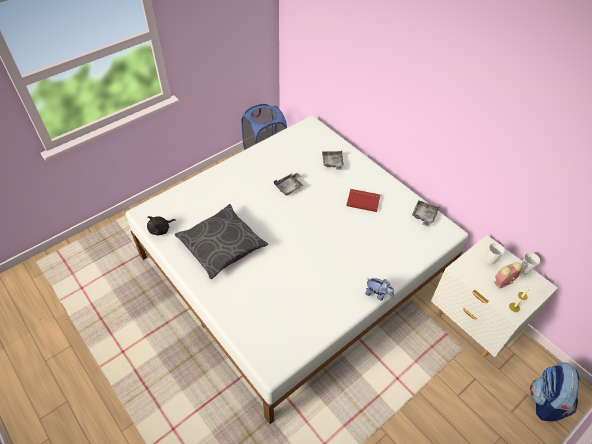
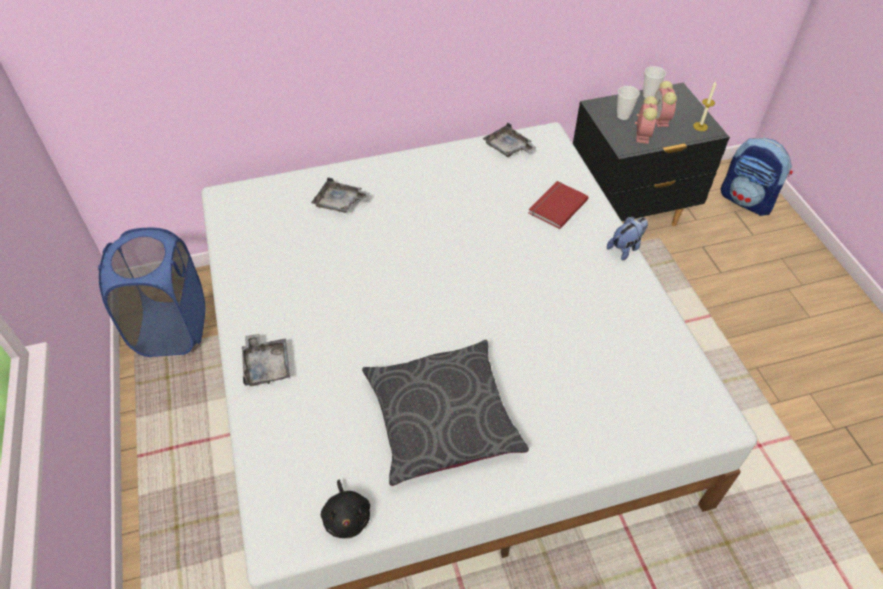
camera: 65 degrees left, 0 degrees up
(289, 187) = (358, 276): grey tray -> grey tray (266, 365)
(363, 200) = (443, 198): red book -> red book (556, 206)
(472, 324) = (627, 214): white nightstand -> black nightstand
(479, 275) = (642, 134): none -> alarm clock

